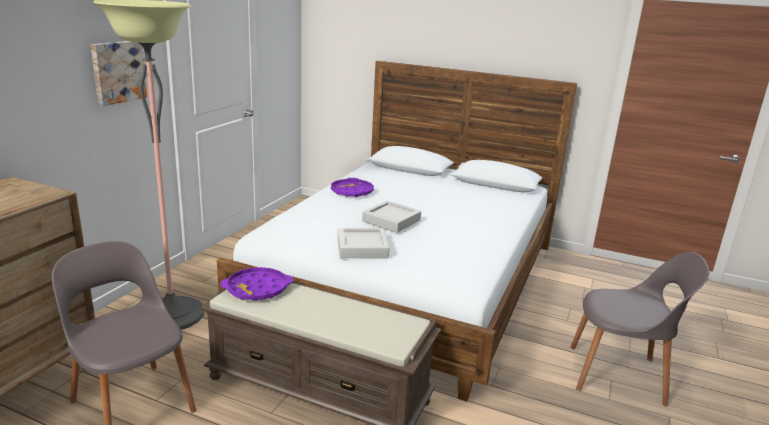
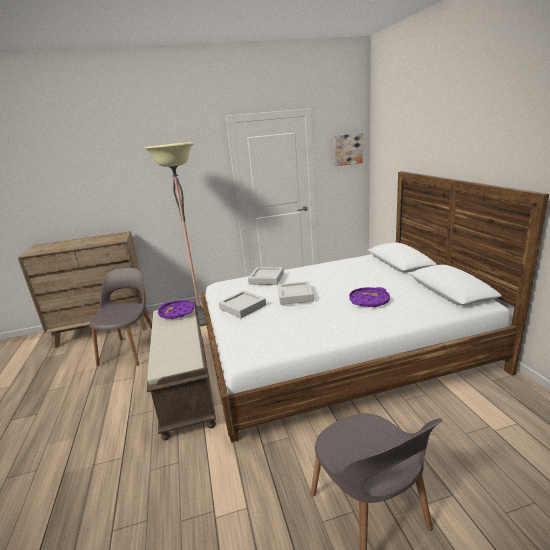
camera: 55 degrees right, 0 degrees up
(117, 71) = (194, 182): picture -> picture (347, 149)
(318, 212) = (266, 279): none -> grey tray
(352, 192) = (316, 271): purple tray -> purple tray (369, 300)

